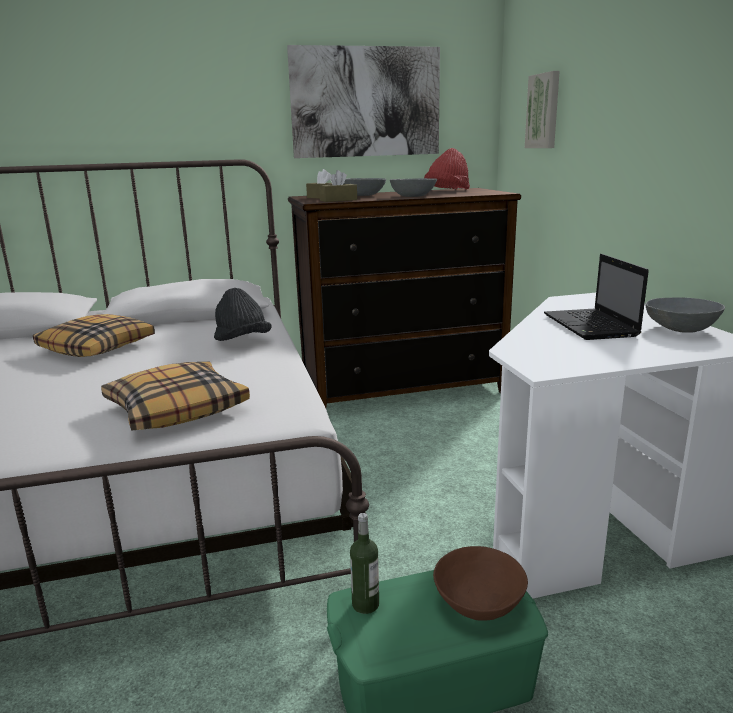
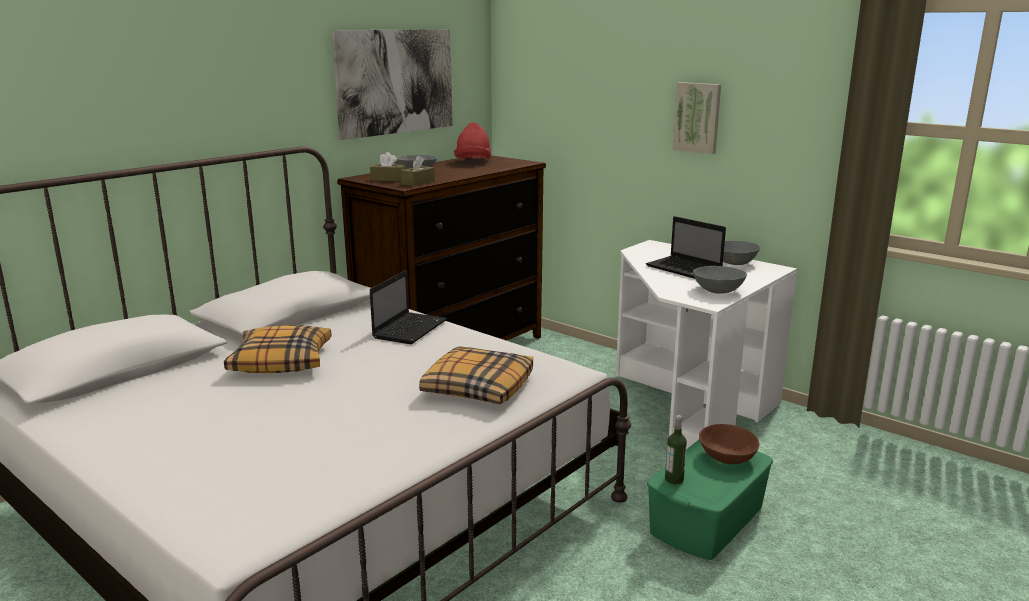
camera: 35 degrees left, 0 degrees up
(242, 342) = (410, 329): black hat -> laptop
(413, 196) = (469, 172): grey bowl -> grey bowl (719, 290)
(544, 111) = (555, 92): picture -> picture (697, 117)

